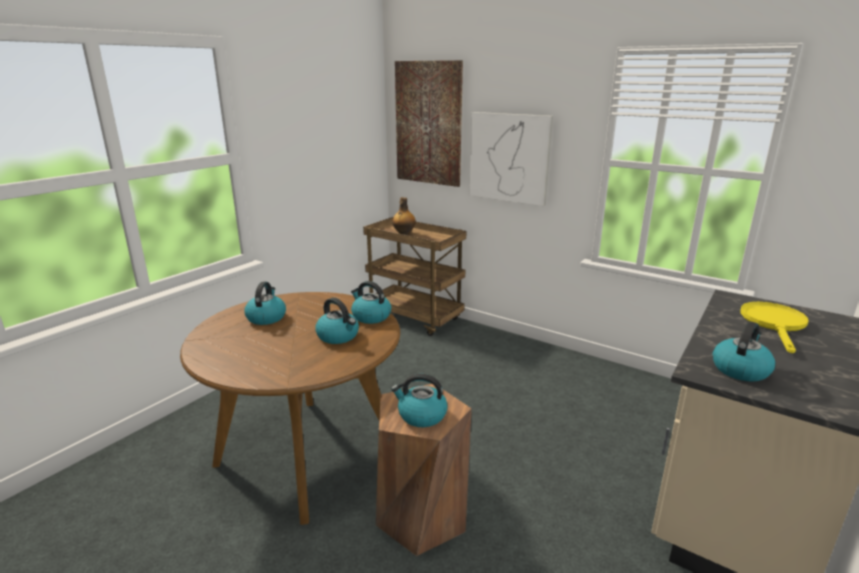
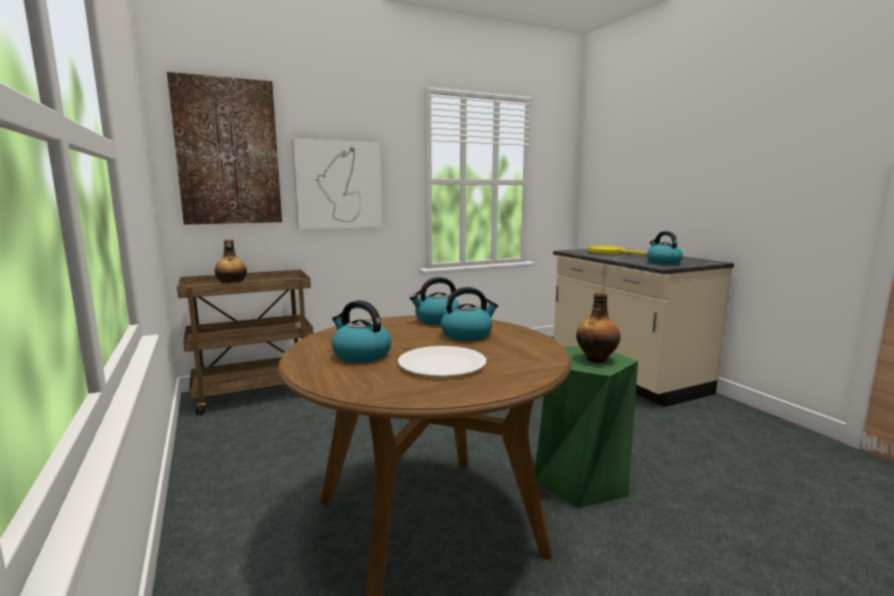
camera: 60 degrees left, 10 degrees down
(262, 344) = (441, 364): none -> white plate
(421, 415) = (597, 359): kettle -> bottle
(421, 517) = (580, 480): brown stool -> green stool

